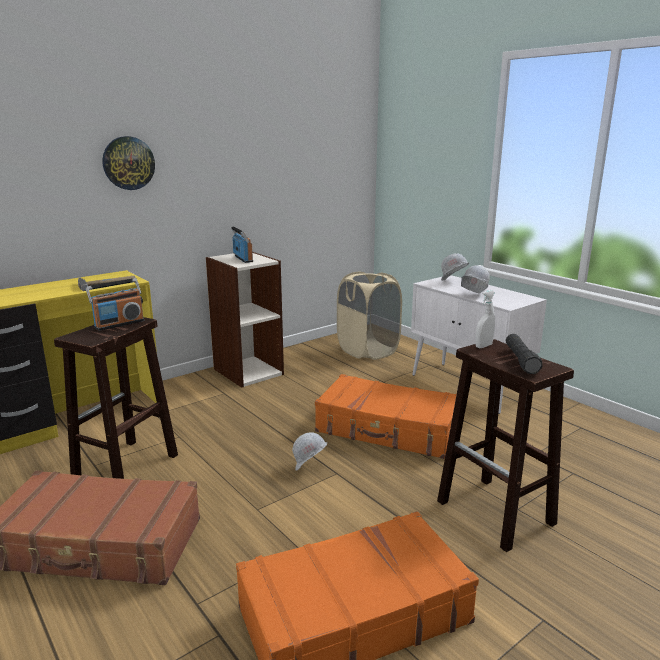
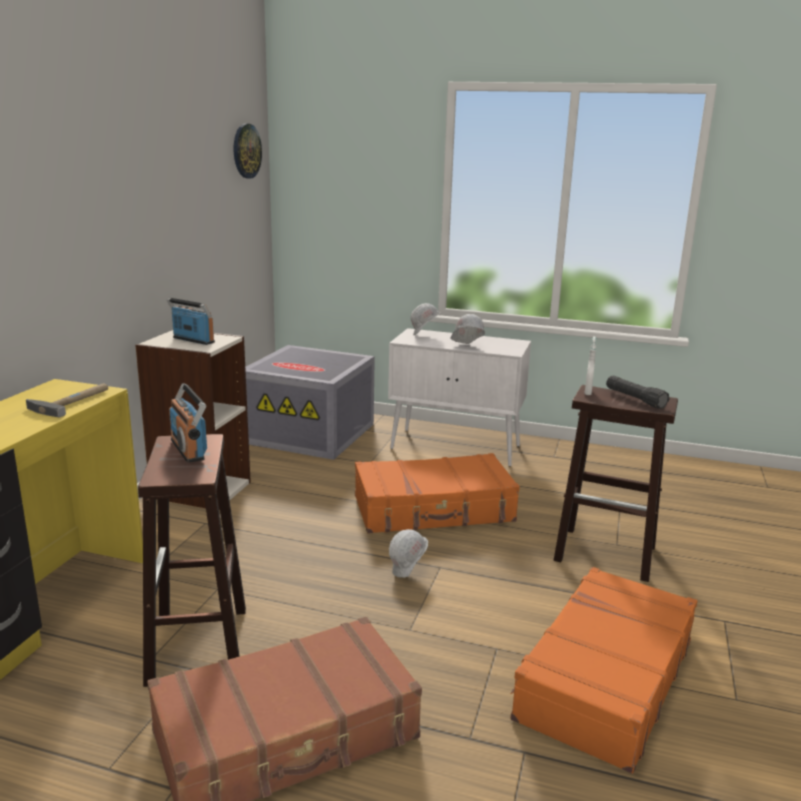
camera: 35 degrees left, 0 degrees up
(119, 324) = (188, 449): radio -> radio turned 135 degrees clockwise
(128, 163) = (46, 220): wall clock -> wall clock (246, 151)
(368, 350) = (312, 433): beige laundry basket -> grey storage box

